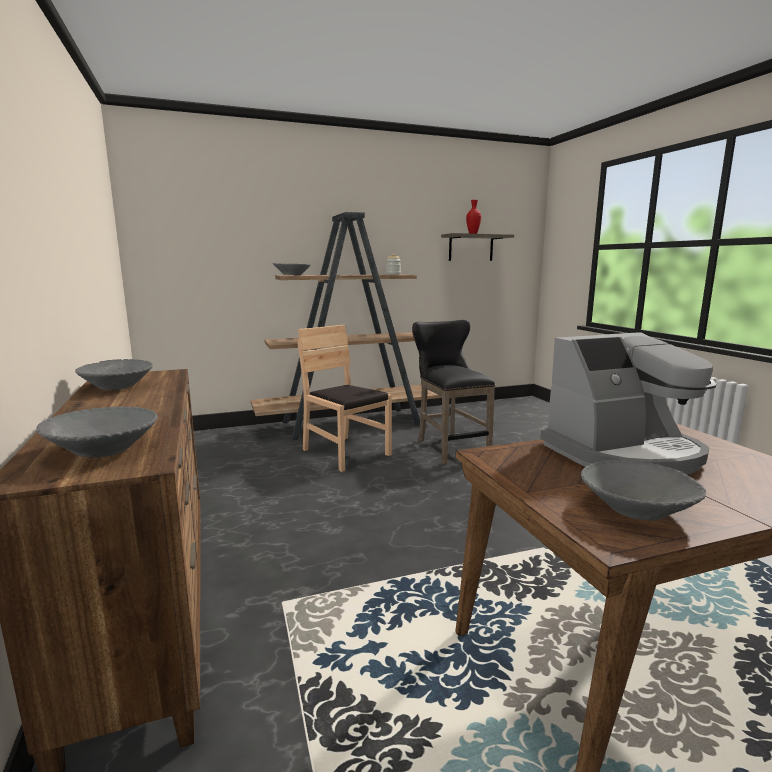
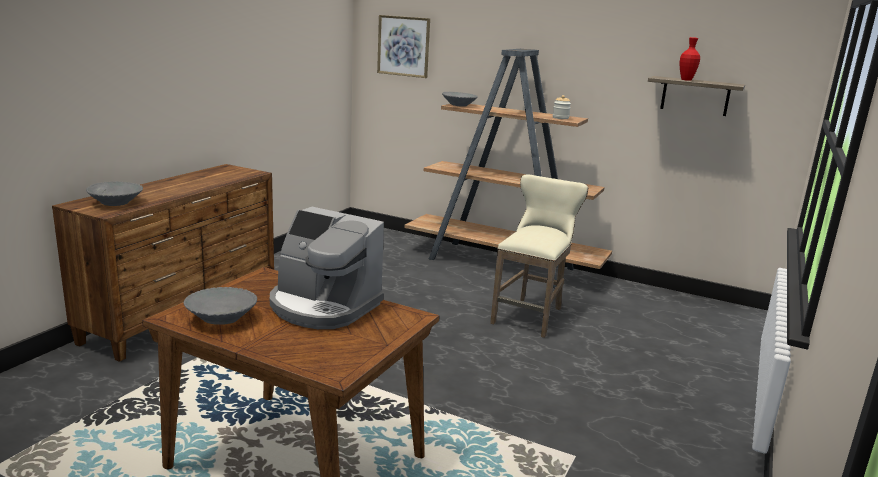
camera: 45 degrees right, 5 degrees up
(117, 386) = (211, 174): grey bowl -> none
(192, 222) = (403, 46): none -> picture
(345, 453) = (442, 283): brown chair -> none
(449, 447) = (531, 315): black stool -> beige stool

